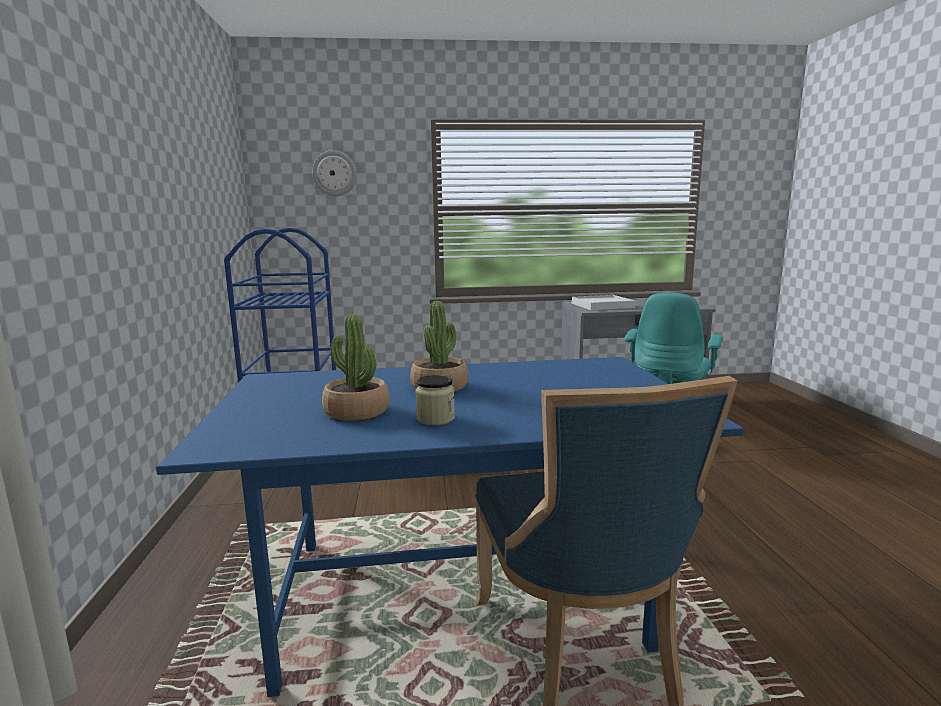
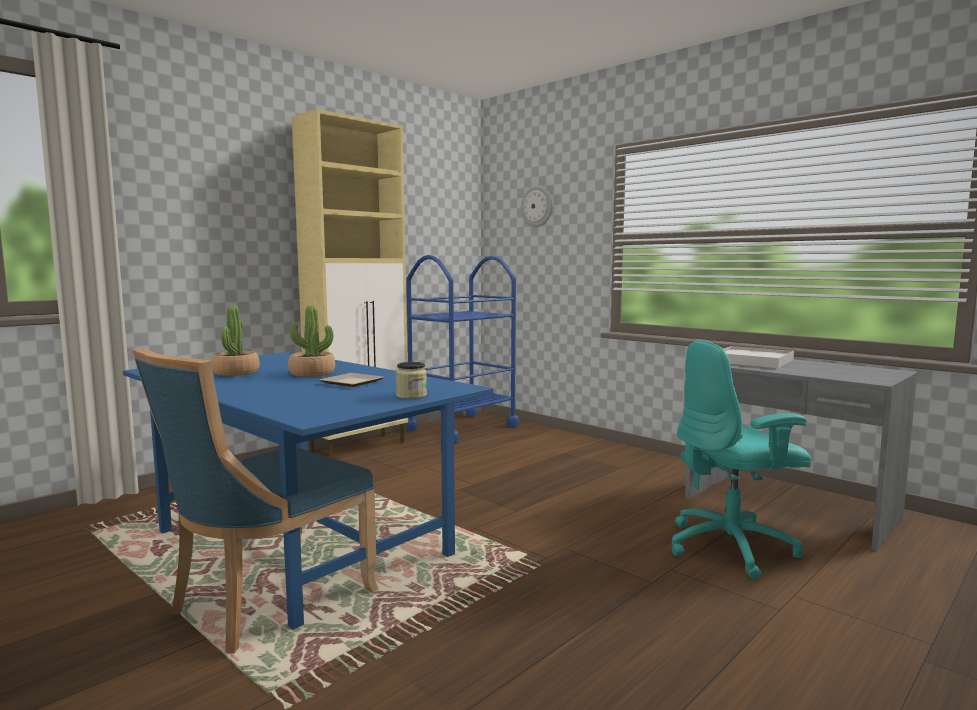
camera: 50 degrees right, 5 degrees down
(239, 481) = (360, 447): none -> beige cabinet
(435, 419) = (237, 382): jar -> jar (411, 396)
(525, 383) = (349, 383): none -> plate

